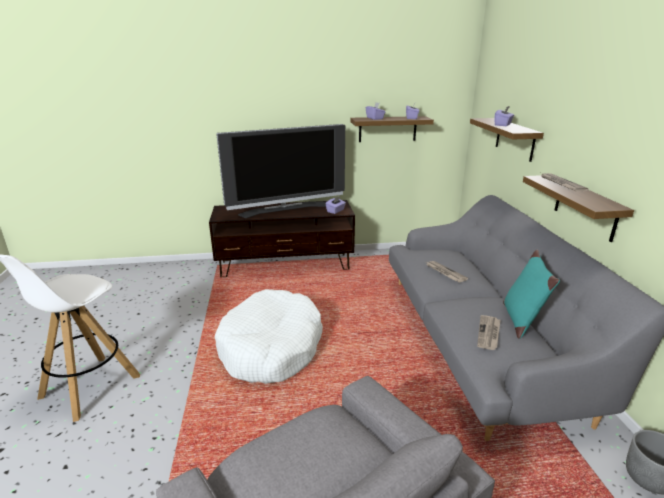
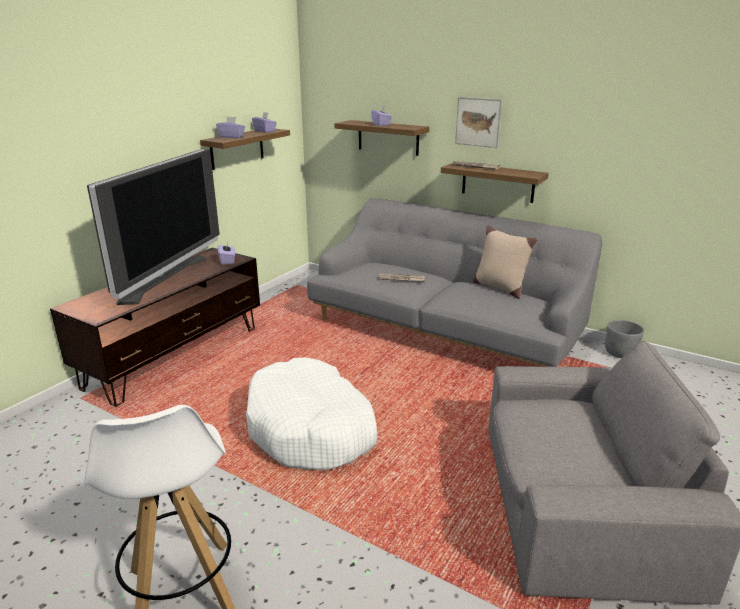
camera: 50 degrees left, 0 degrees up
(489, 334) = (502, 304): newspaper -> none
(521, 320) = (499, 287): turquoise pillow -> beige pillow
(581, 134) = (478, 122): none -> picture

